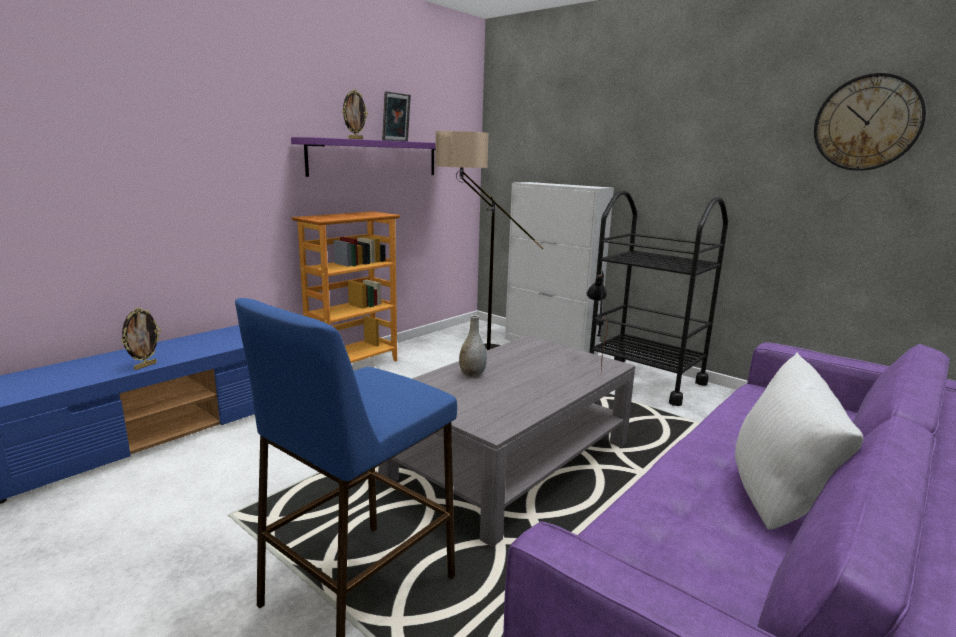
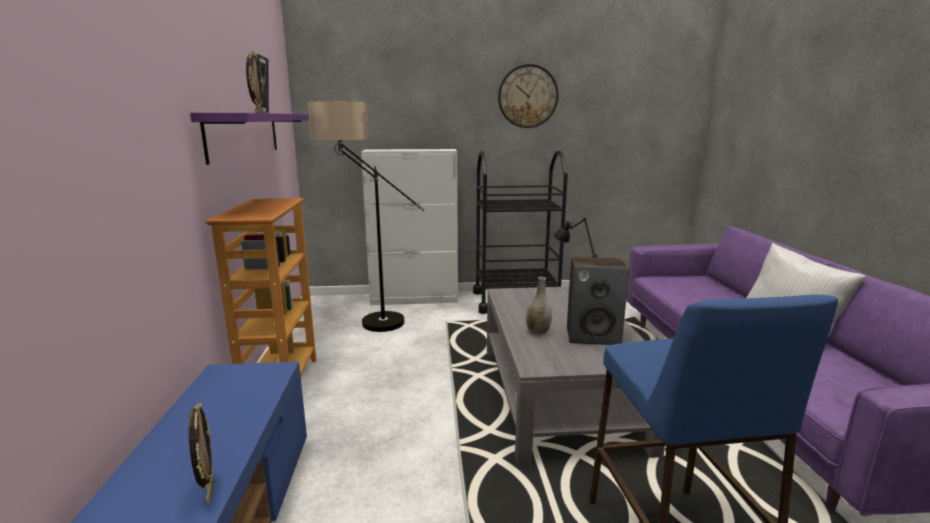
camera: 45 degrees left, 0 degrees up
(506, 395) = (593, 336): none -> speaker
(867, 123) = (627, 95): wall clock -> wall clock (527, 96)

